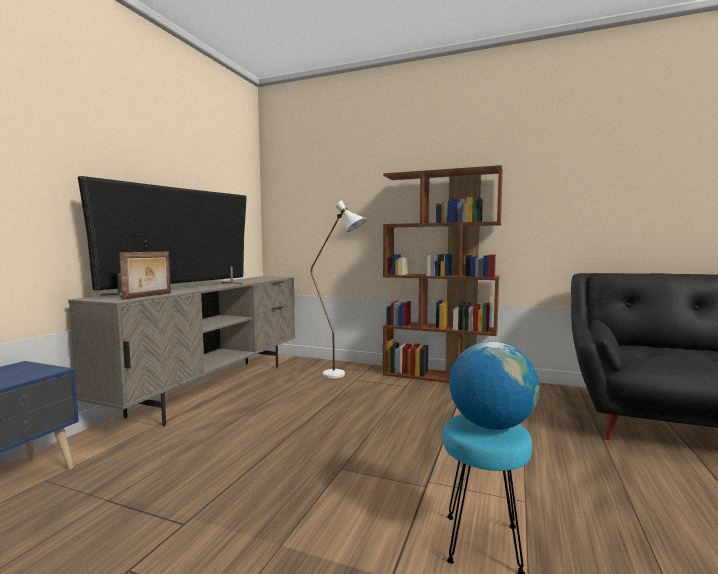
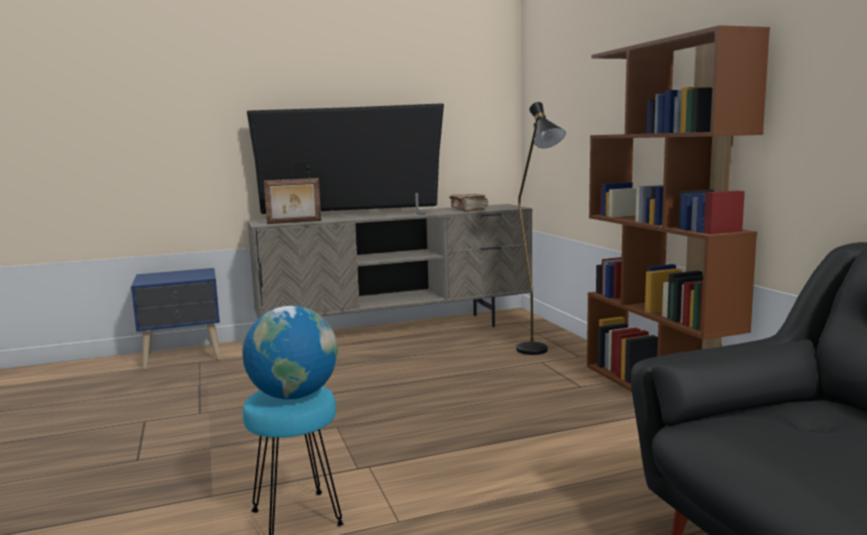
camera: 50 degrees right, 5 degrees up
(256, 280) = (468, 209): none -> brown book
(341, 375) = (538, 353): white floor lamp -> black floor lamp

